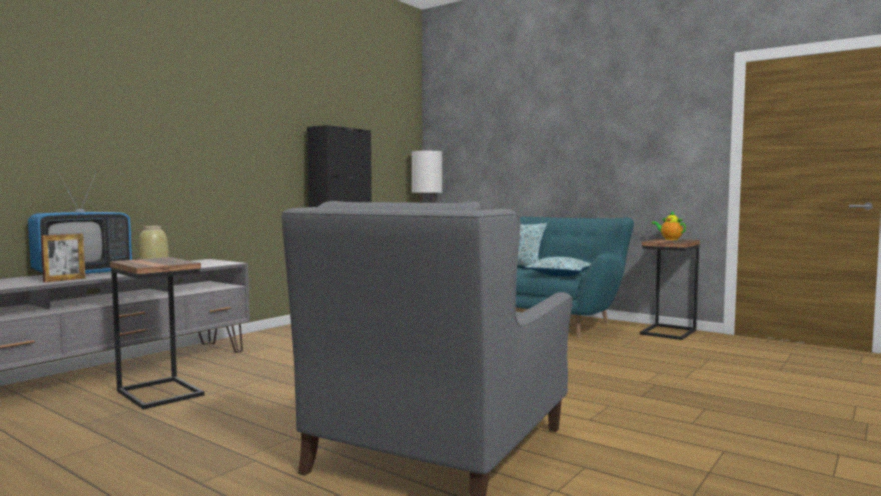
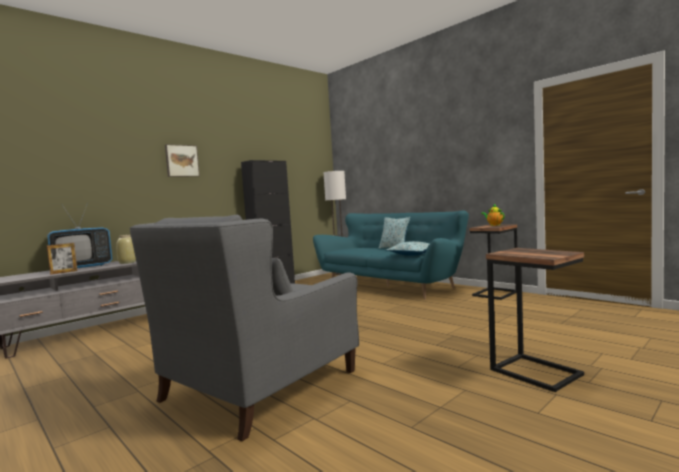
camera: 10 degrees right, 0 degrees up
(161, 392) = (121, 343): side table -> side table (536, 371)
(226, 118) = (181, 161): none -> picture

